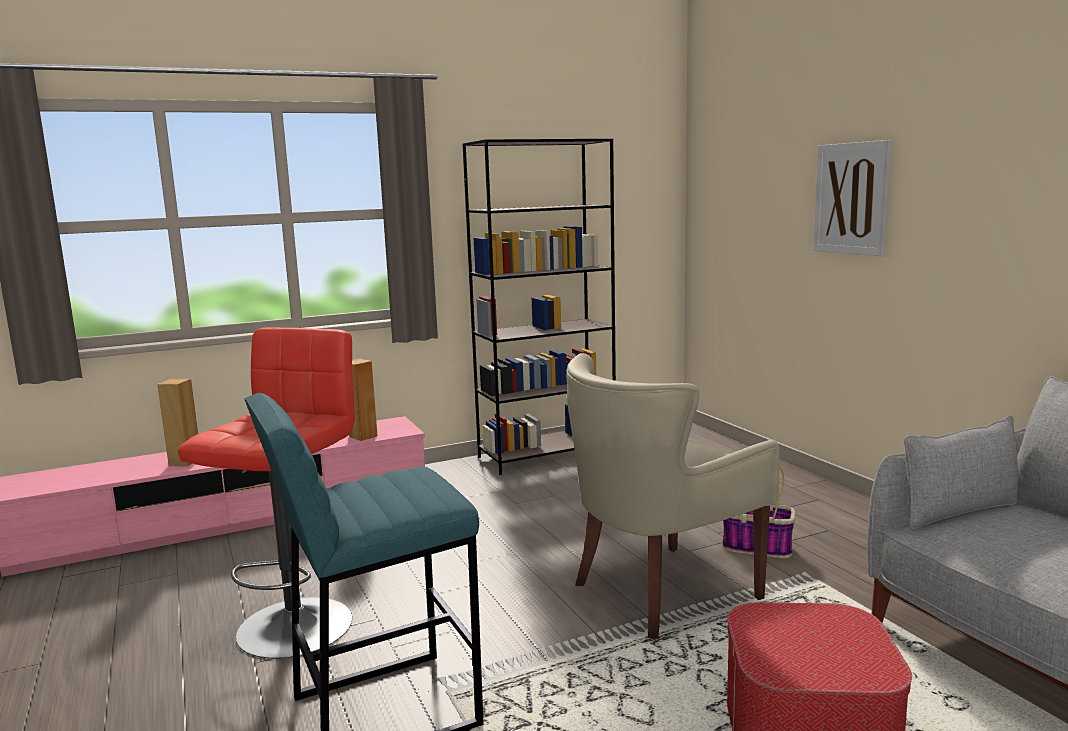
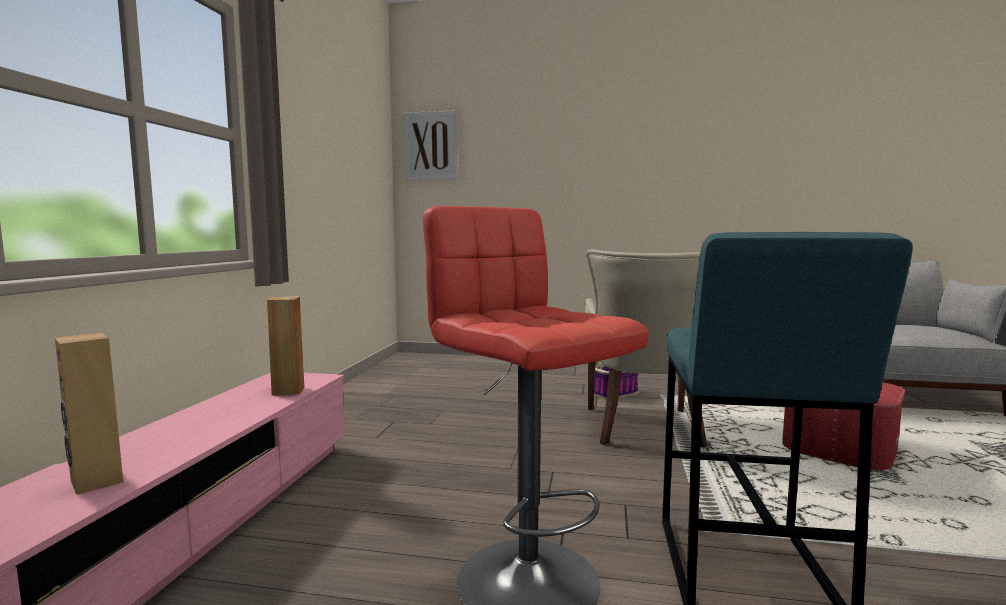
camera: 55 degrees left, 5 degrees down
(547, 454) = (363, 392): brown bookcase -> none
(851, 198) = (564, 171): picture -> picture (431, 146)

